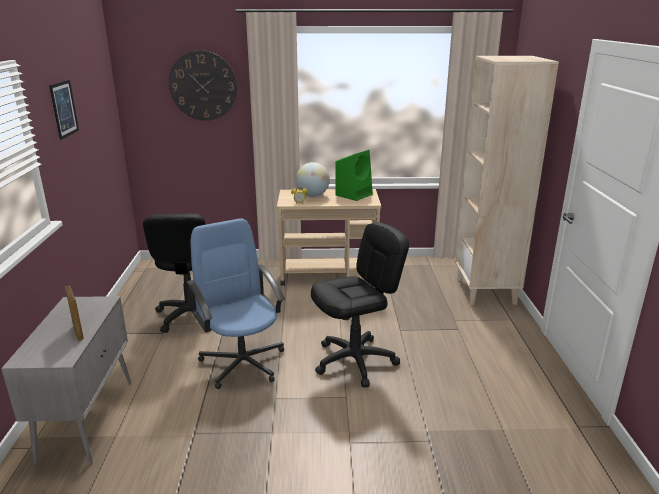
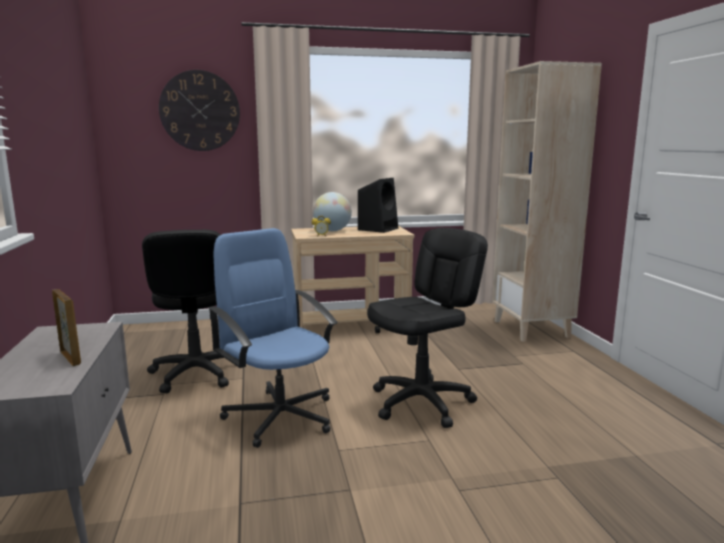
camera: 10 degrees left, 10 degrees down
(64, 109) = (38, 102): picture -> none
(354, 194) = (378, 229): green speaker -> black speaker

